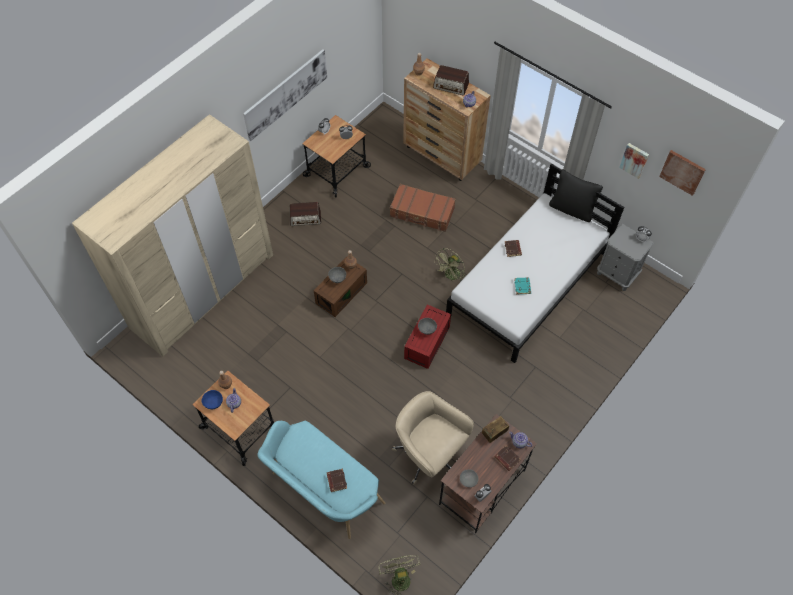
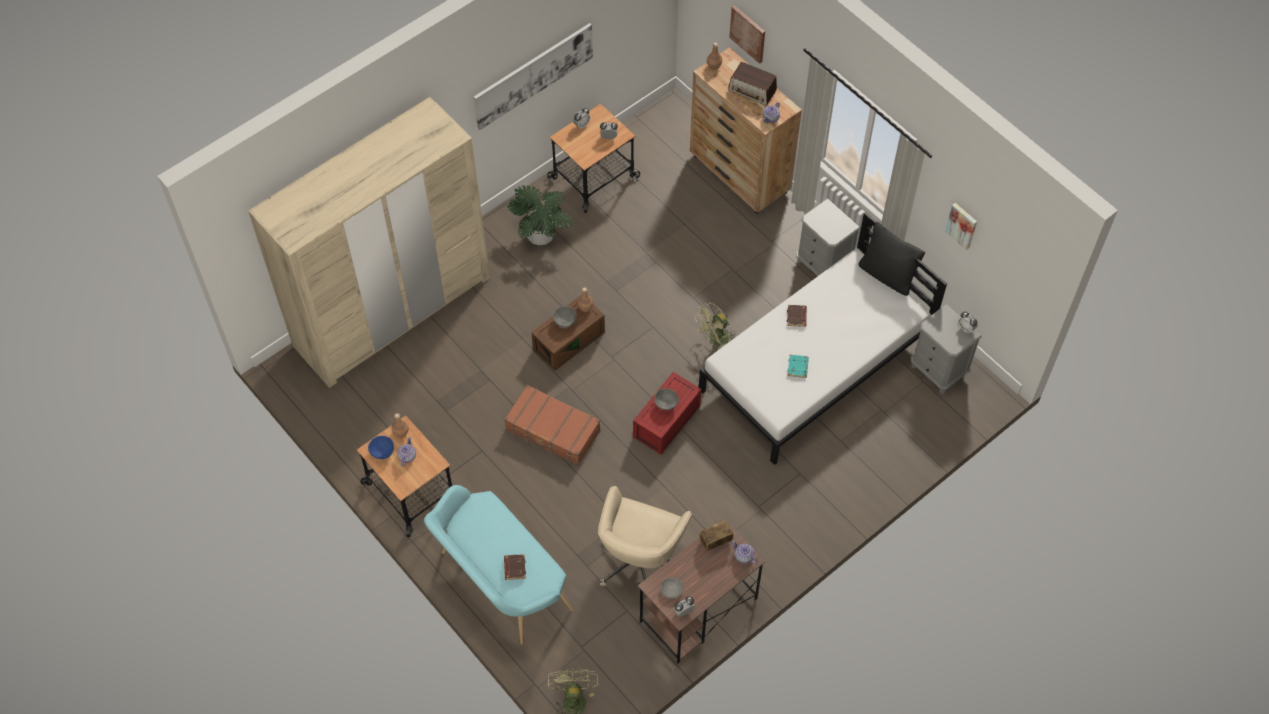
camera: 10 degrees right, 0 degrees up
(305, 218) = (540, 236): radio -> potted plant
(422, 212) = (696, 250): brown suitcase -> brown suitcase (553, 431)
(429, 455) = (640, 561): beige office chair -> beige office chair turned 120 degrees counterclockwise
(506, 459) = (724, 573): brown book -> none
(516, 210) = (823, 265): none -> grey nightstand
(682, 172) = (1013, 250): picture -> picture (748, 33)

